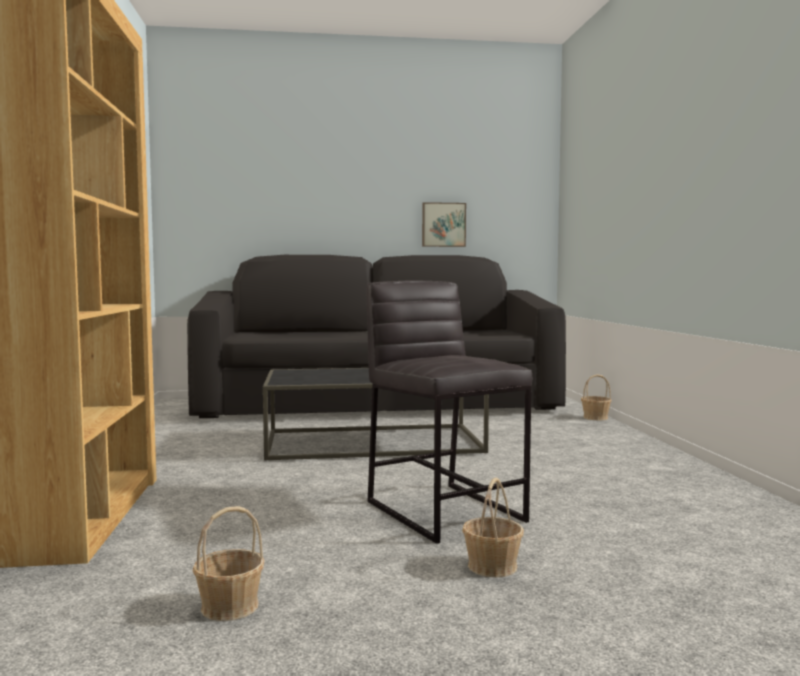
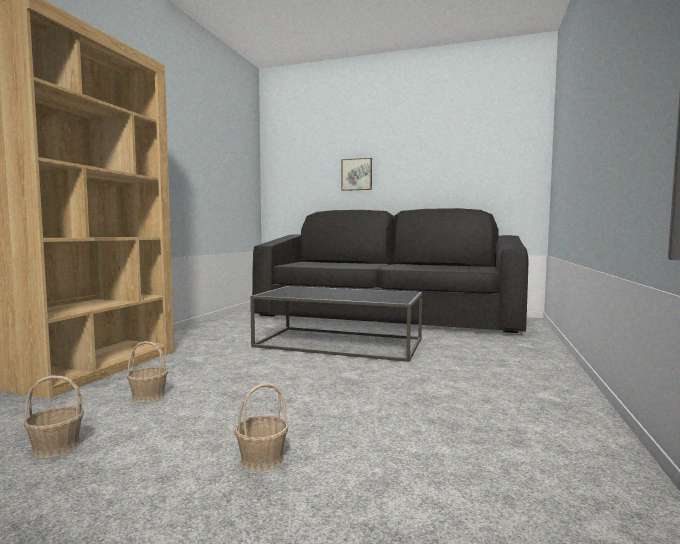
camera: 25 degrees right, 0 degrees up
(443, 225) = (450, 185): picture -> picture (357, 174)
(445, 510) = (305, 403): grey stool -> none
(595, 417) = (548, 344): basket -> basket (148, 396)

